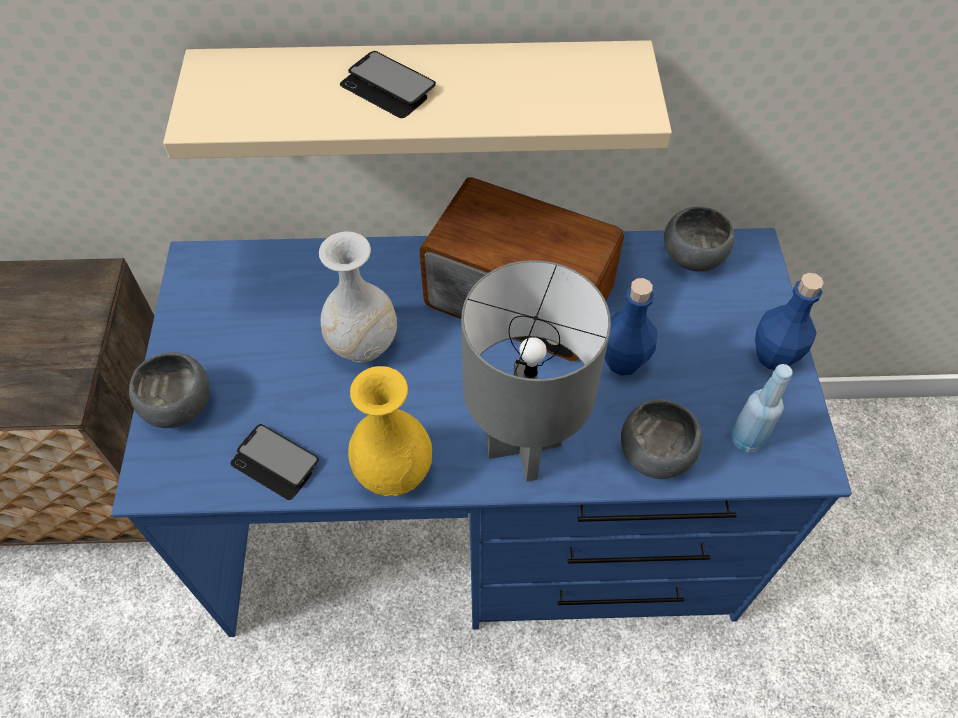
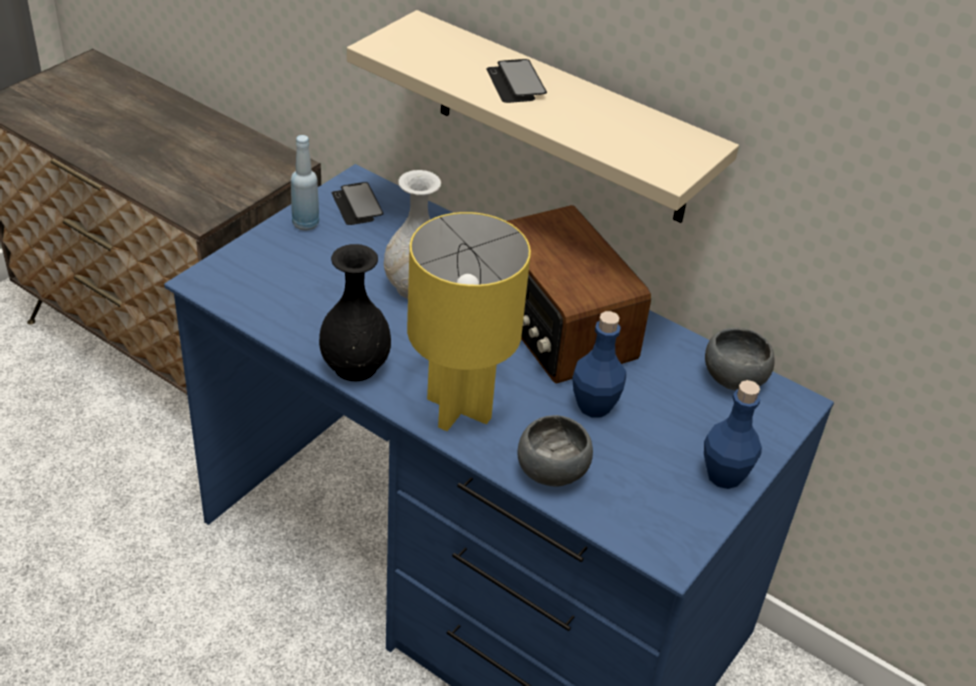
camera: 35 degrees right, 15 degrees down
(180, 404) = (263, 252): grey bowl -> none
(275, 463) = (286, 316): phone -> phone (357, 205)
(394, 471) = (356, 366): yellow vase -> black vase
(524, 446) = (460, 408): grey table lamp -> yellow table lamp
(747, 439) = (636, 508): blue bottle -> blue bottle (306, 224)

